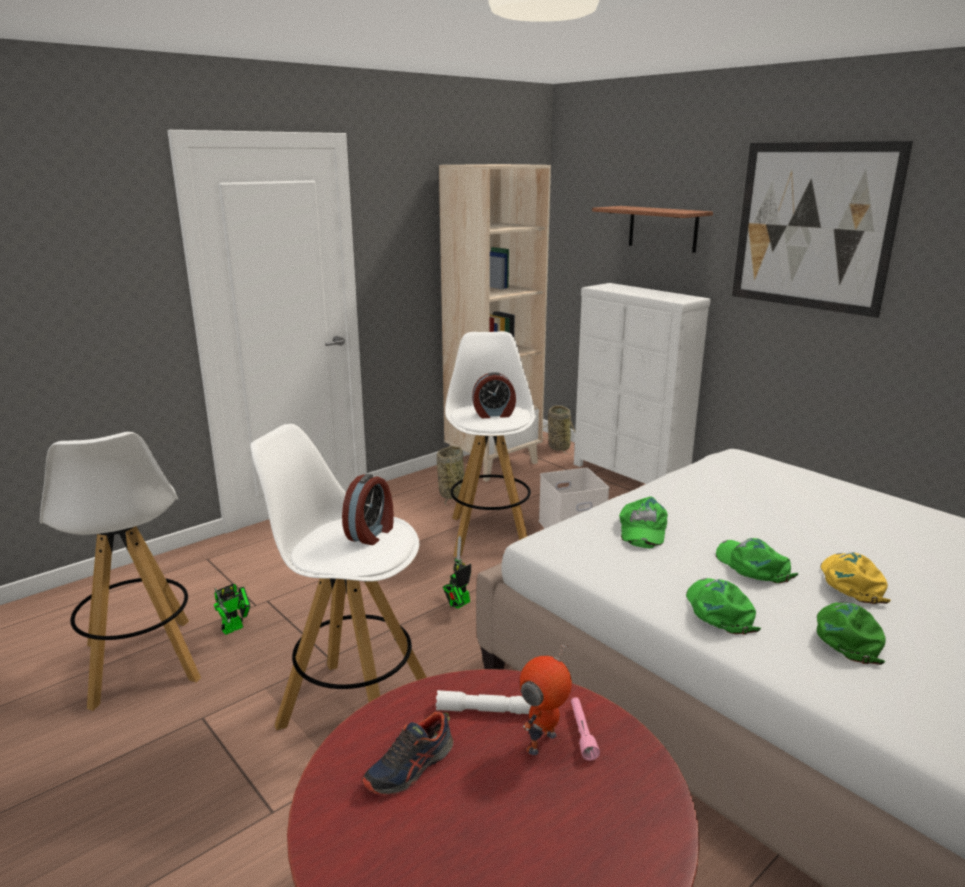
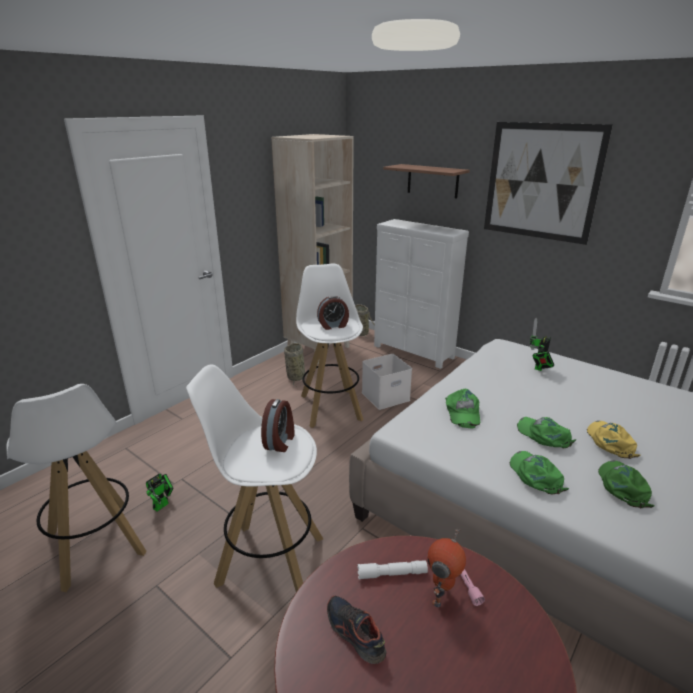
camera: 10 degrees left, 5 degrees up
(410, 768) = (354, 633): shoe -> shoe turned 105 degrees clockwise
(458, 605) = (323, 466): toy robot -> toy robot (538, 368)

